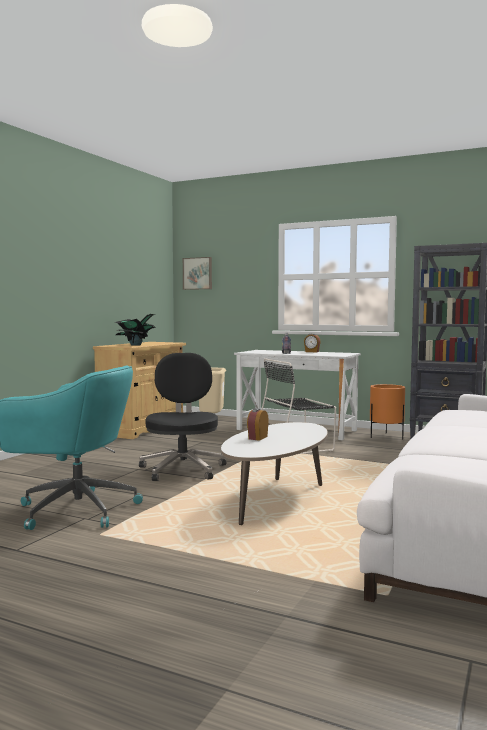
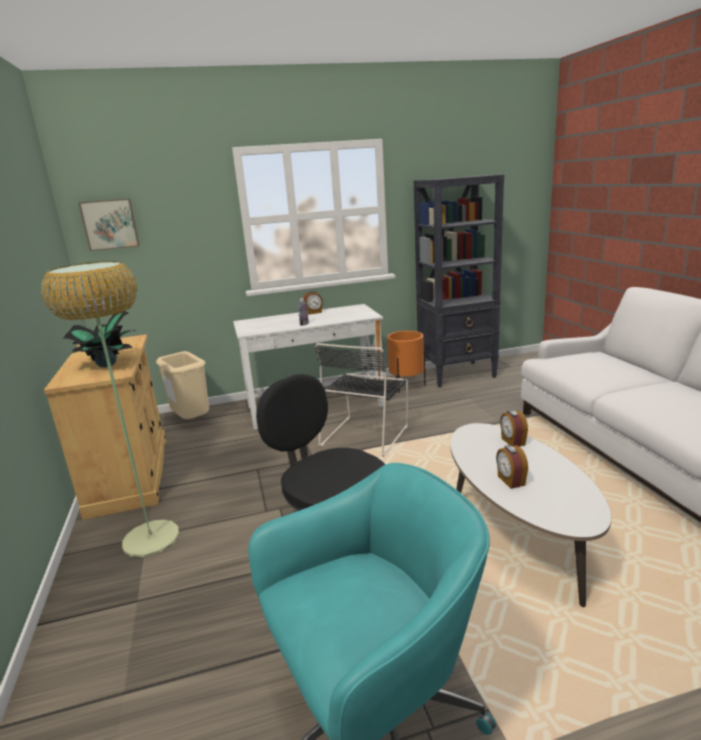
camera: 40 degrees left, 15 degrees up
(107, 446) = (151, 538): none -> floor lamp
(308, 431) = (512, 442): none -> alarm clock

